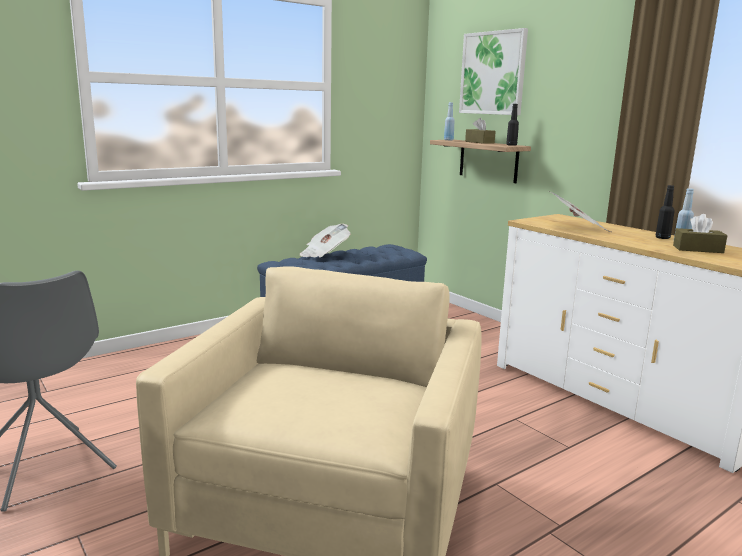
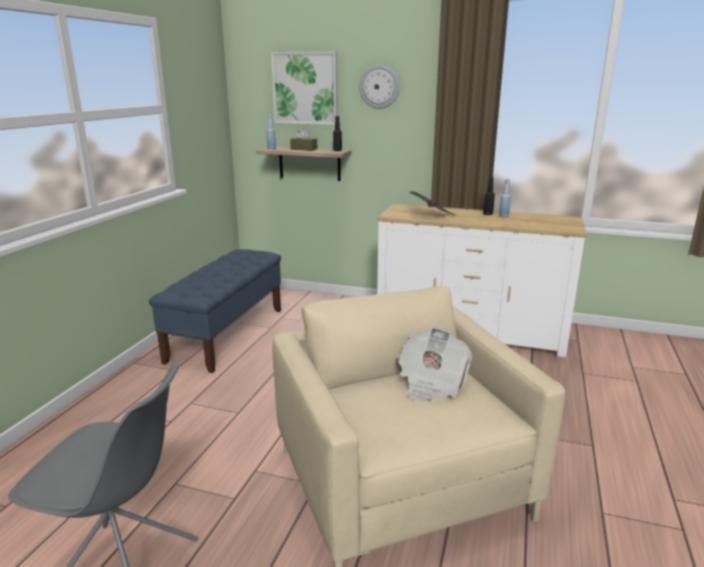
camera: 35 degrees left, 5 degrees up
(324, 254) = (200, 273): newspaper -> newspaper (431, 383)
(568, 68) = (379, 87): none -> wall clock
(698, 249) = (520, 220): brown tissue box -> none

